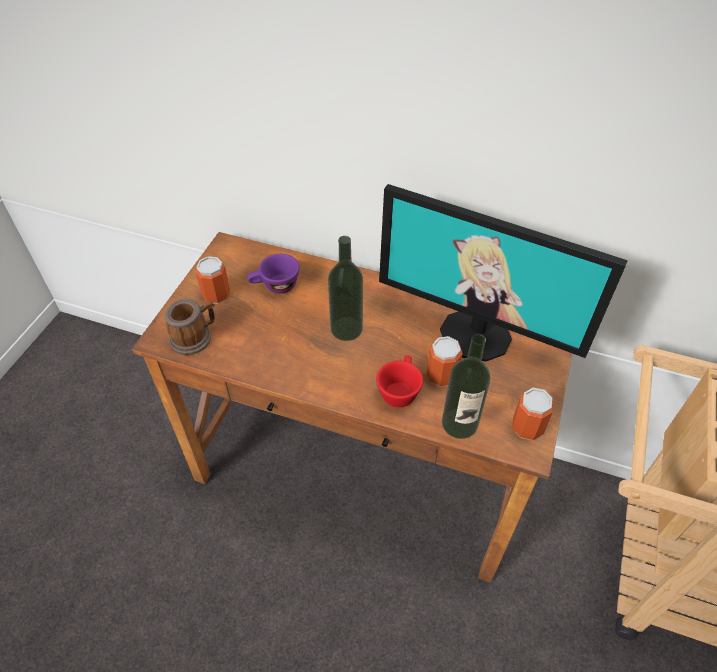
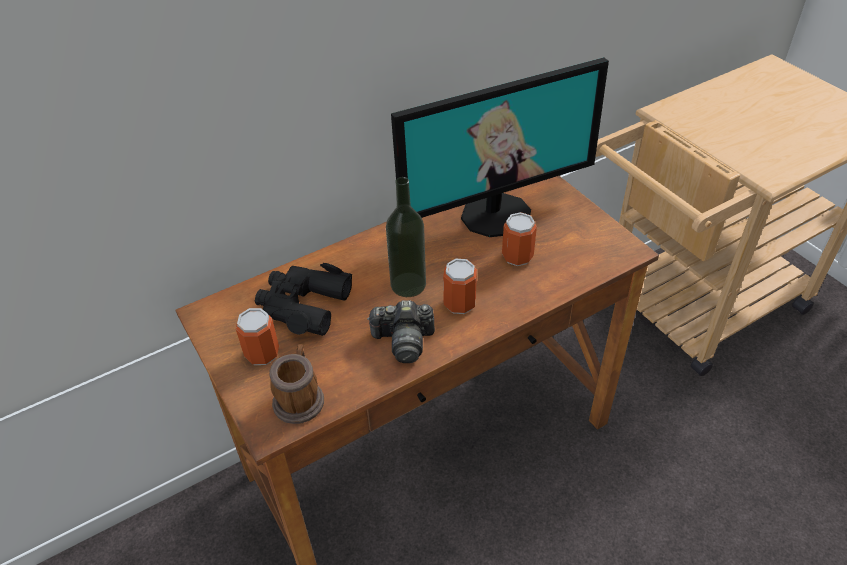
camera: 50 degrees left, 5 degrees down
(275, 286) = (303, 305): purple cup -> black binoculars
(289, 360) = (404, 341): none -> camera
(399, 390) = (507, 289): red cup -> none
(459, 423) = (572, 273): bottle -> none
(527, 427) = (608, 240): can -> can (459, 303)

